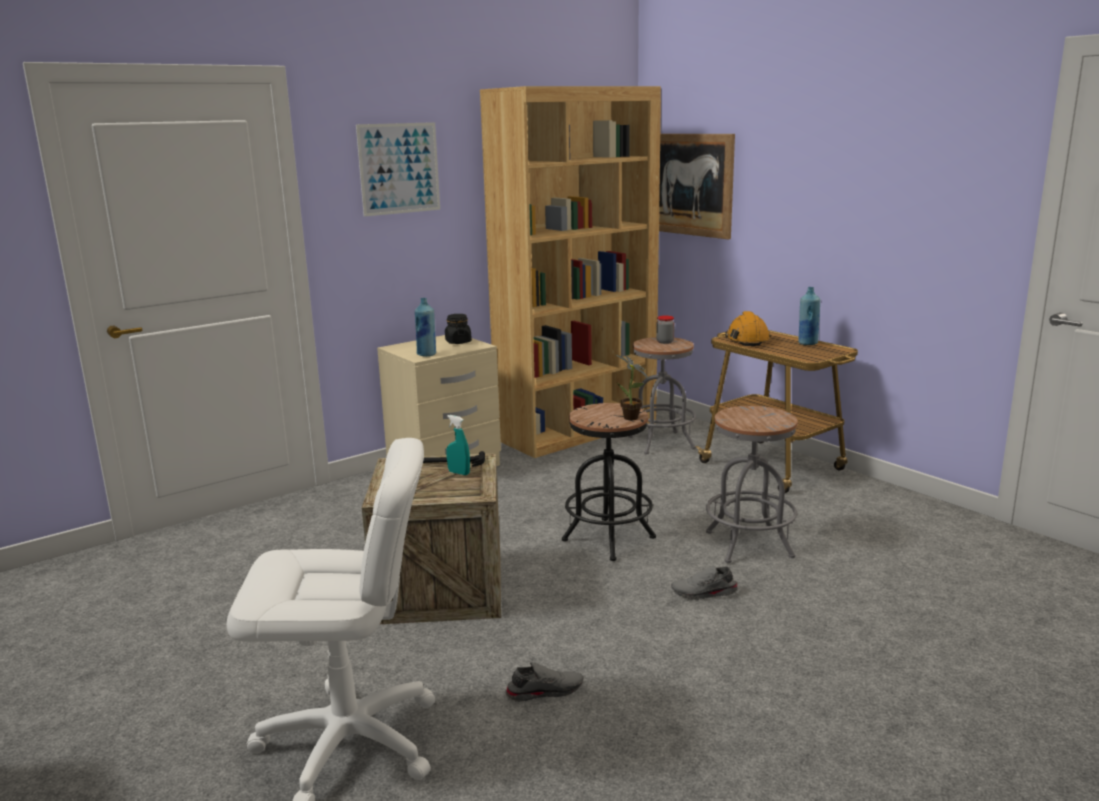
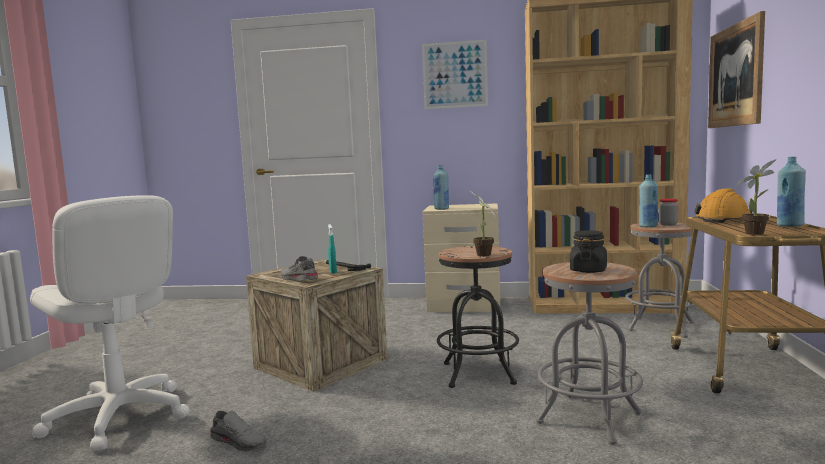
camera: 45 degrees right, 10 degrees down
(458, 342) = (481, 206): black jar -> black jar (588, 270)
(655, 347) = (648, 226): none -> blue bottle
(704, 593) = (470, 436): grey shoe -> grey shoe (297, 279)
(814, 358) = (757, 233): none -> potted plant

